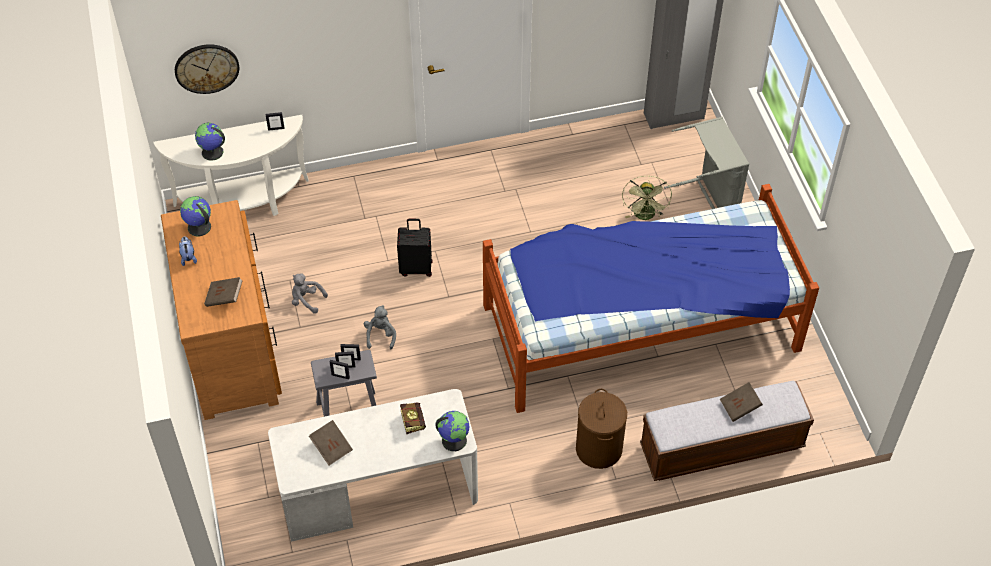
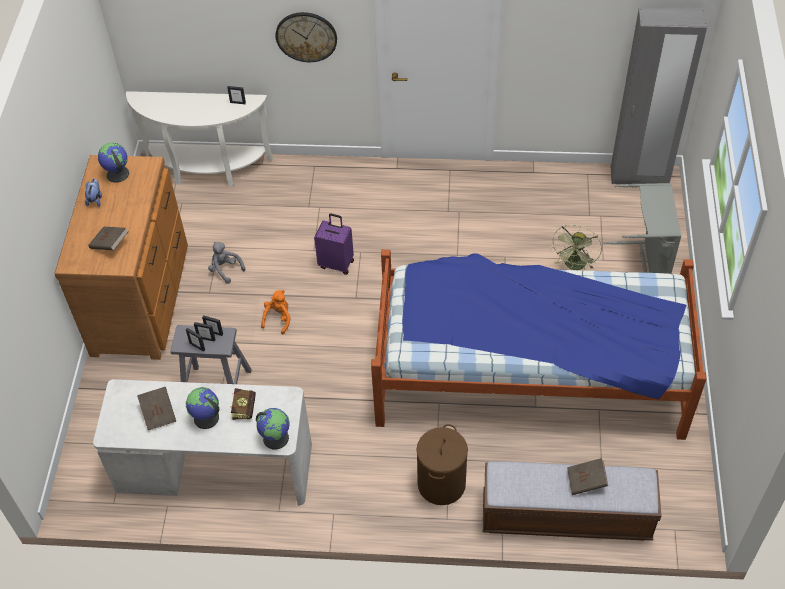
camera: 20 degrees right, 0 degrees up
(206, 68) = (176, 29): wall clock -> wall clock (306, 36)
(212, 152) = (172, 112): globe -> globe (206, 418)
(380, 335) = (278, 318): grey plush toy -> orange plush toy
(416, 268) = (336, 263): black suitcase -> purple suitcase

